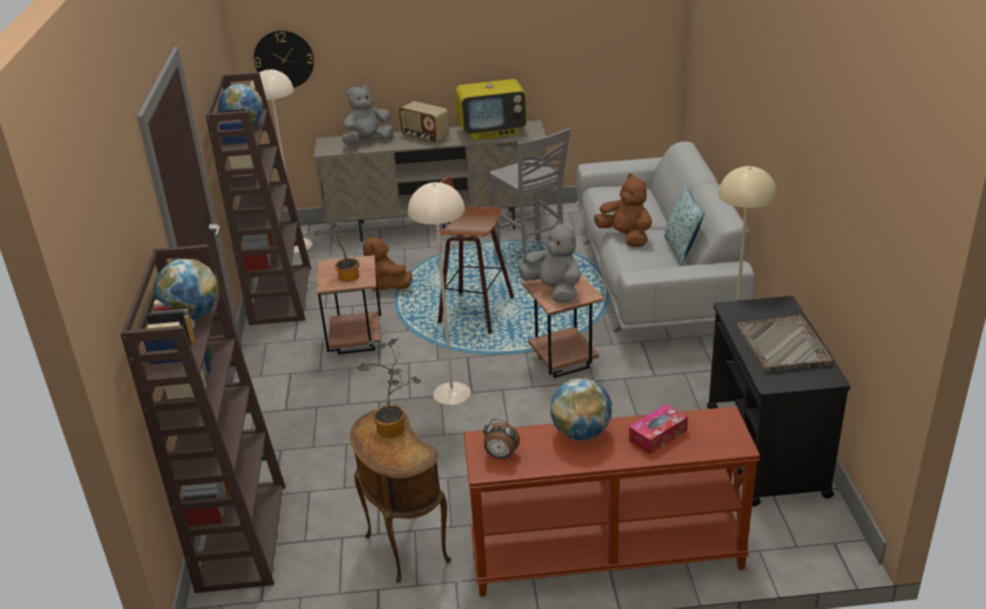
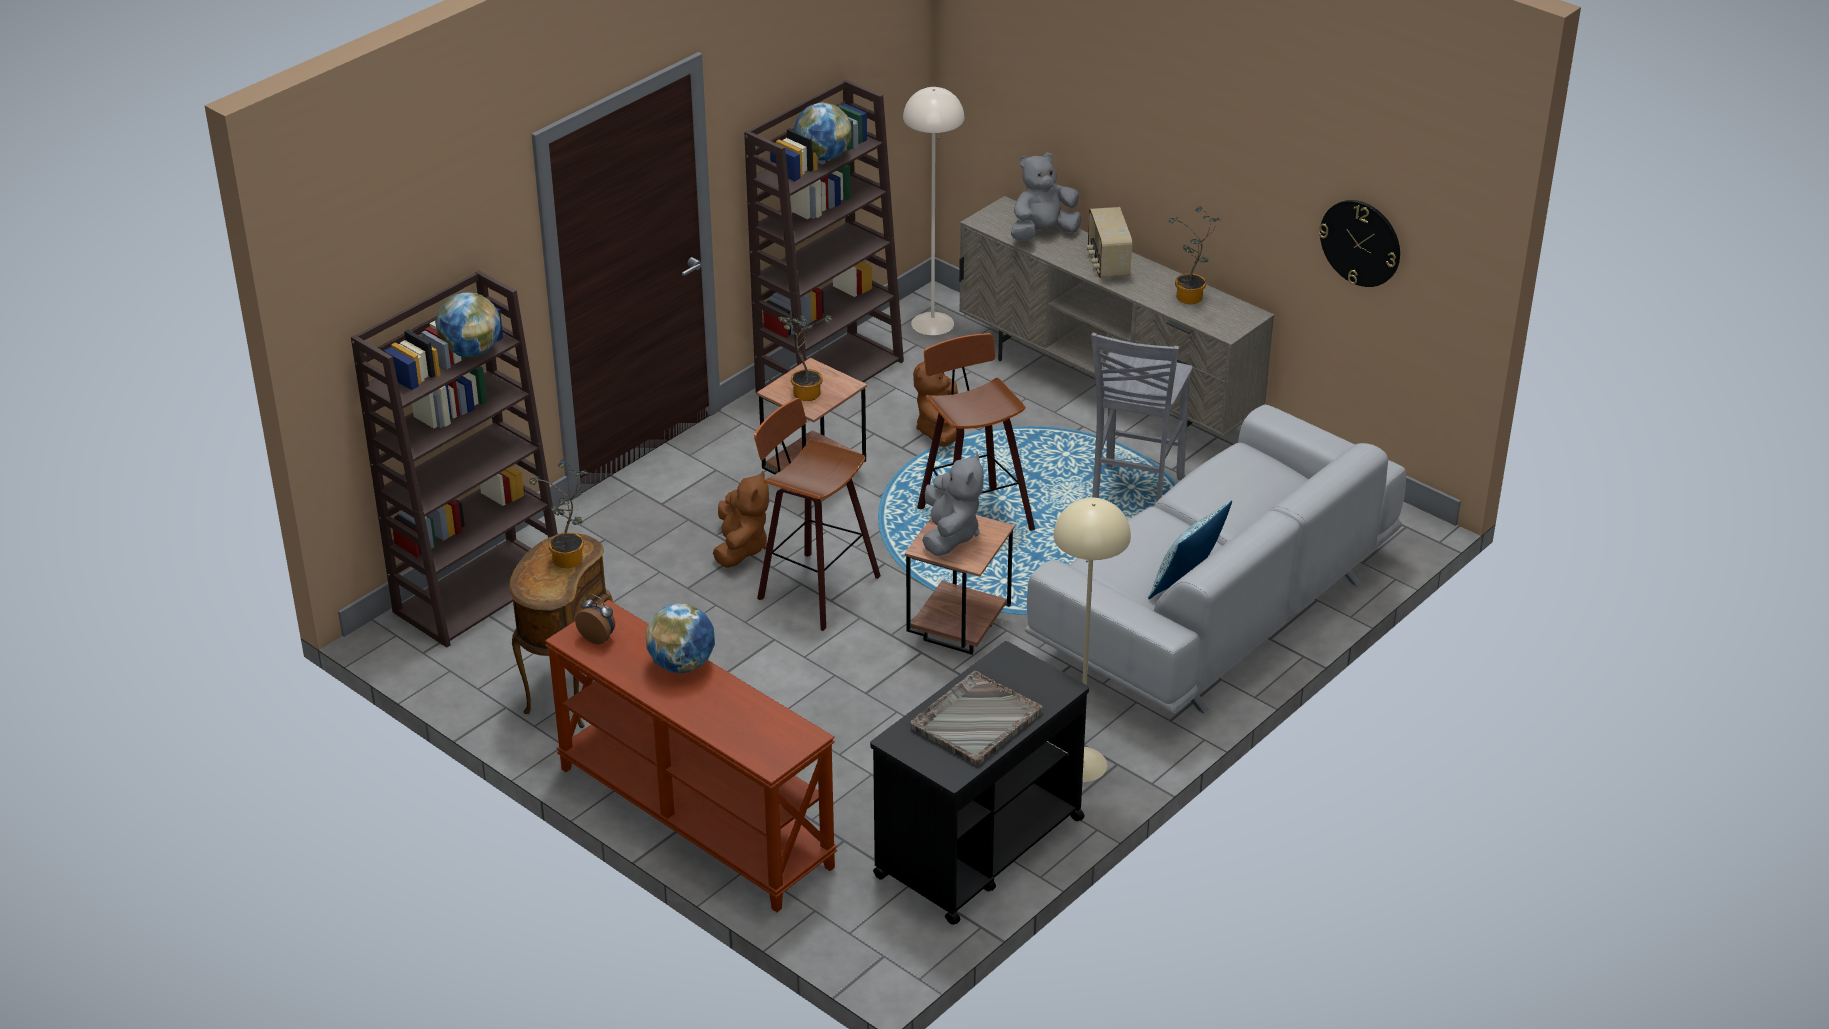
camera: 45 degrees right, 5 degrees up
(284, 59) = (987, 78): wall clock -> wall clock (1360, 242)
(367, 141) = (1042, 233): grey plush toy -> grey plush toy turned 45 degrees counterclockwise
(451, 393) = (813, 588): beige floor lamp -> stool
(492, 132) = (1190, 299): television -> potted plant
(501, 456) = (598, 637): alarm clock -> alarm clock turned 150 degrees clockwise
(625, 237) = (1152, 528): brown plush toy -> brown plush toy (741, 548)
(657, 436) = (729, 710): tissue box -> none

